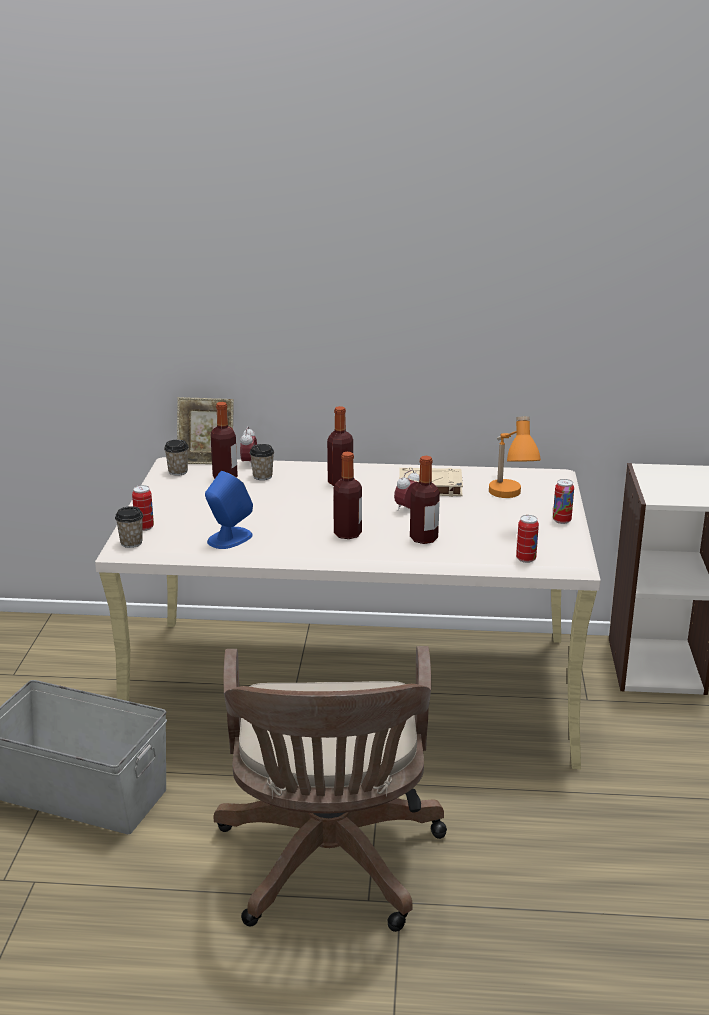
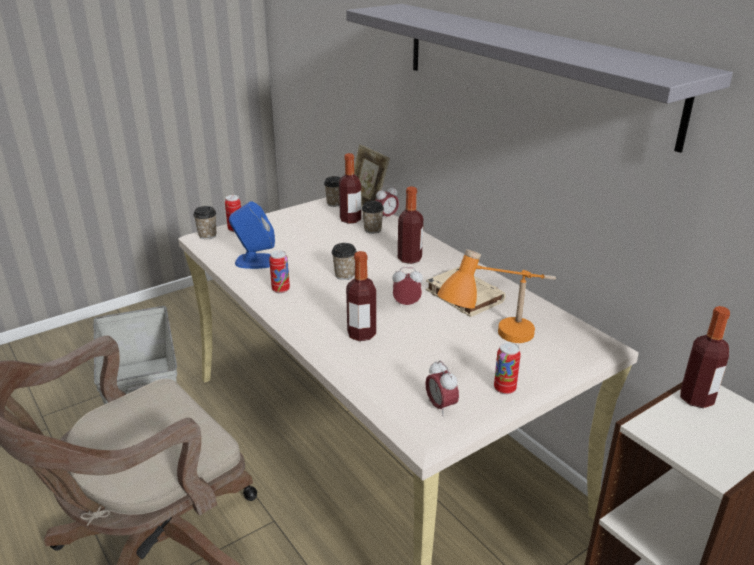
camera: 50 degrees right, 5 degrees up
(322, 514) = (344, 275): none -> cup
(347, 534) = (323, 299): bottle -> bottle (696, 399)
(417, 268) = (528, 67): none -> grey shelf
(526, 559) = (392, 402): can -> can (280, 290)
(552, 546) = (440, 406): none -> alarm clock

